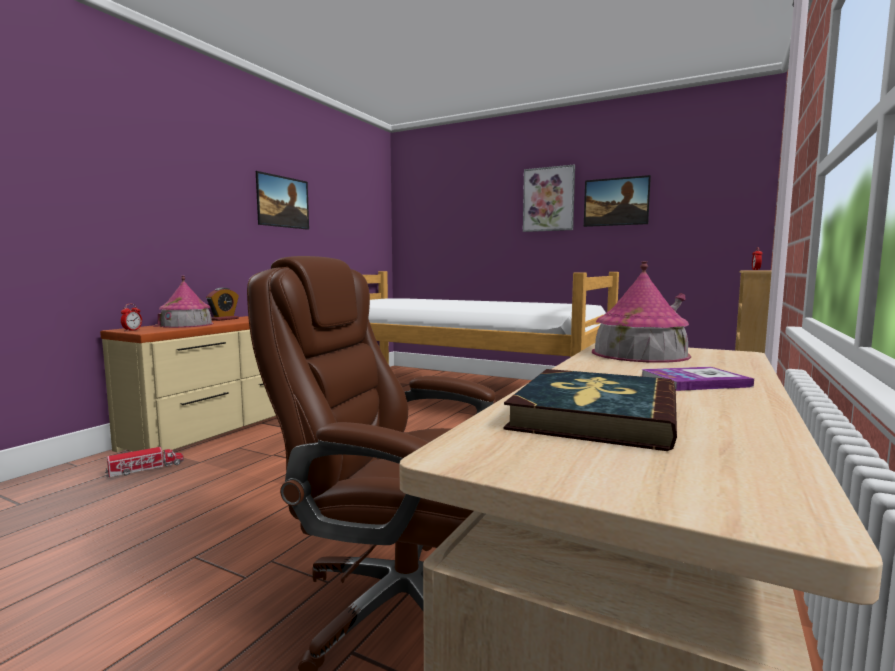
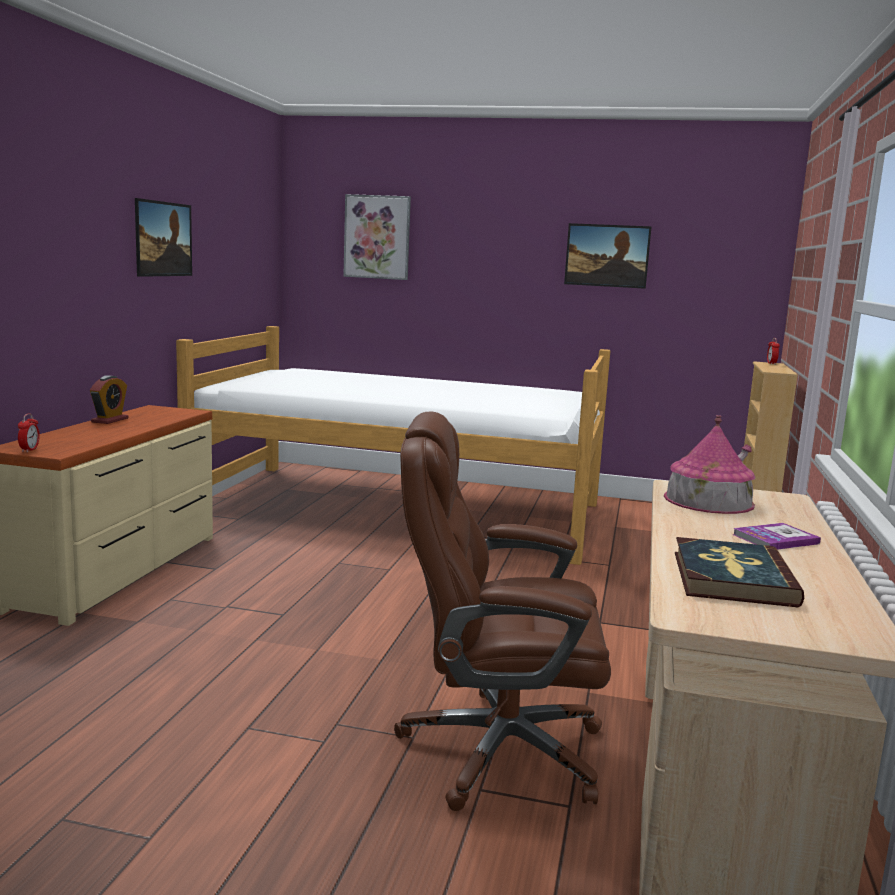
camera: 15 degrees left, 5 degrees up
(146, 469) = (72, 635): toy truck -> none
(186, 324) = (80, 435): toy house -> none
(548, 199) = (518, 243): picture -> picture (377, 237)

